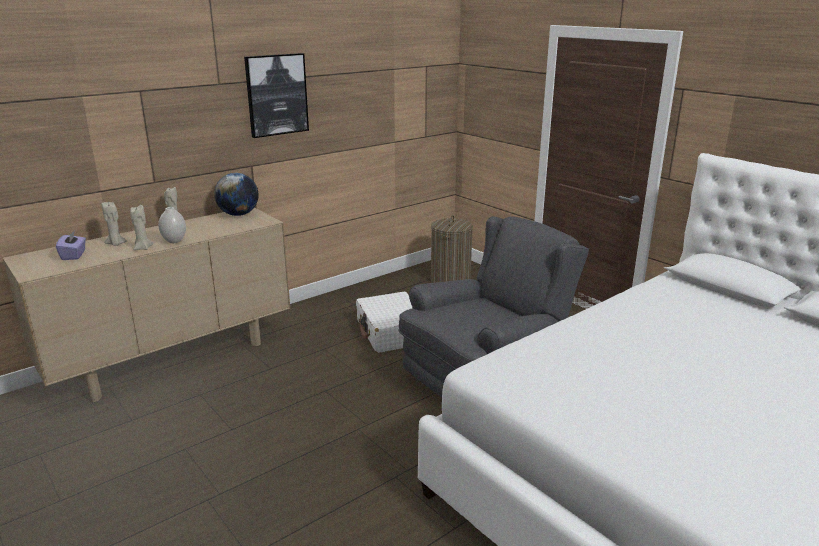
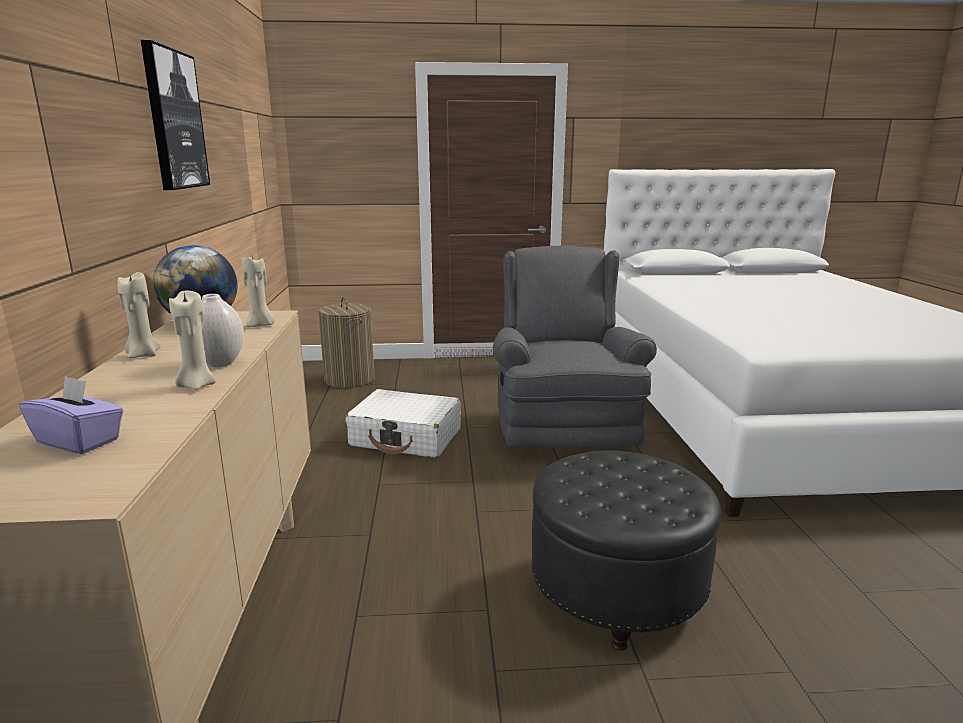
camera: 55 degrees left, 5 degrees down
(116, 244) = (115, 401): beige candle -> beige candle (261, 325)
(281, 467) = (616, 592): none -> black ottoman

